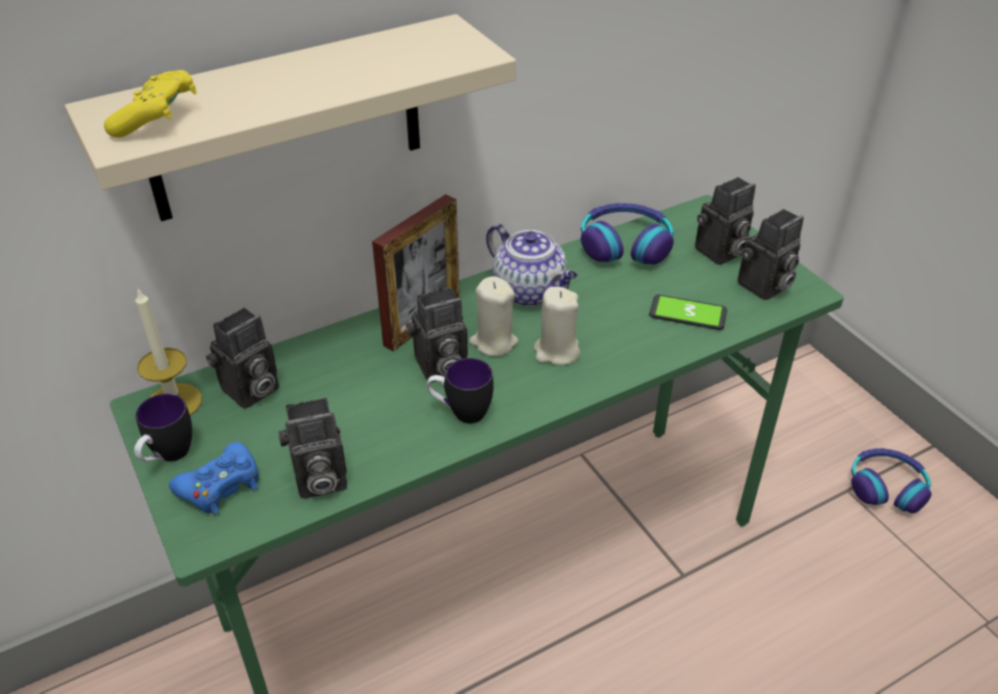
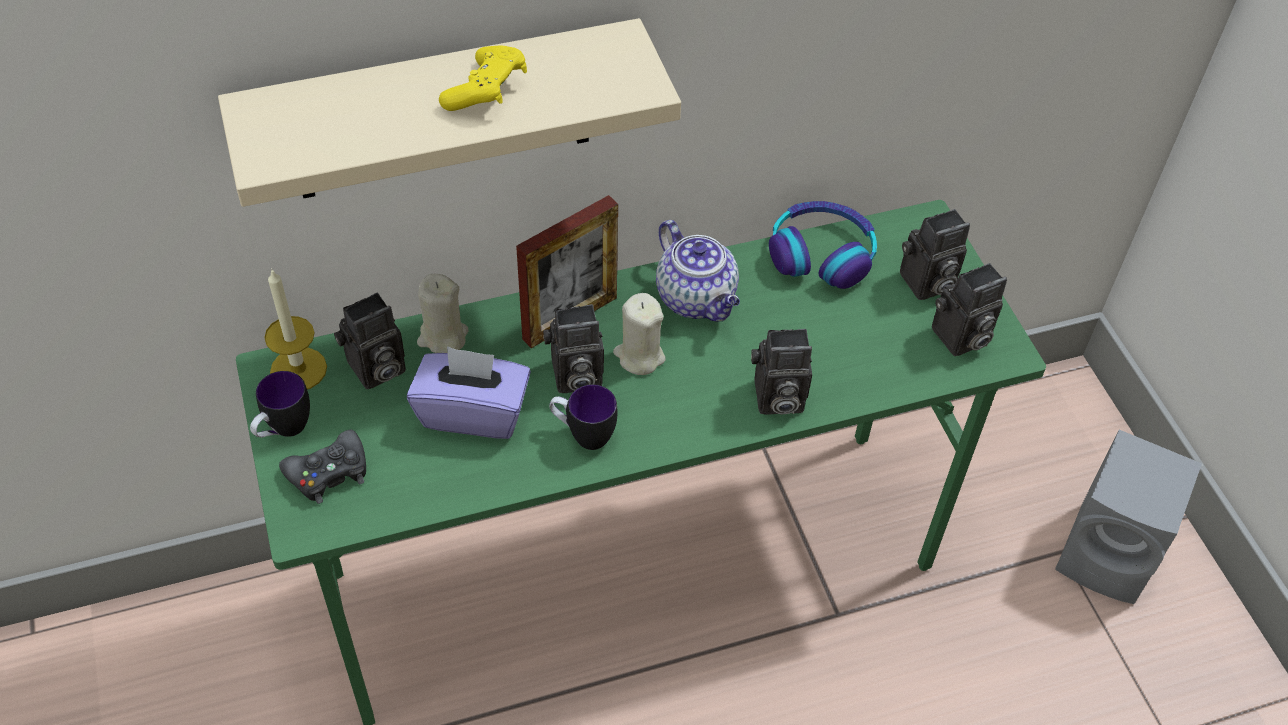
camera: 10 degrees right, 10 degrees up
(158, 120) = (303, 134): yellow game controller -> yellow game controller (487, 93)
(220, 486) = (329, 473): blue game controller -> black game controller
(318, 481) = (423, 485): camera -> camera (776, 399)
(352, 411) = (473, 412): none -> purple tissue box
(556, 351) = (703, 380): beige candle -> beige candle (442, 337)
(687, 313) = (861, 358): phone -> none
(887, 487) = (1110, 556): headphones -> grey speaker

